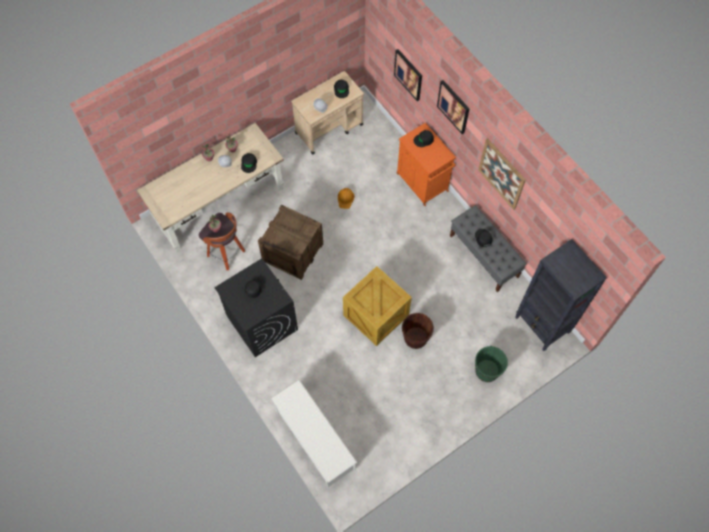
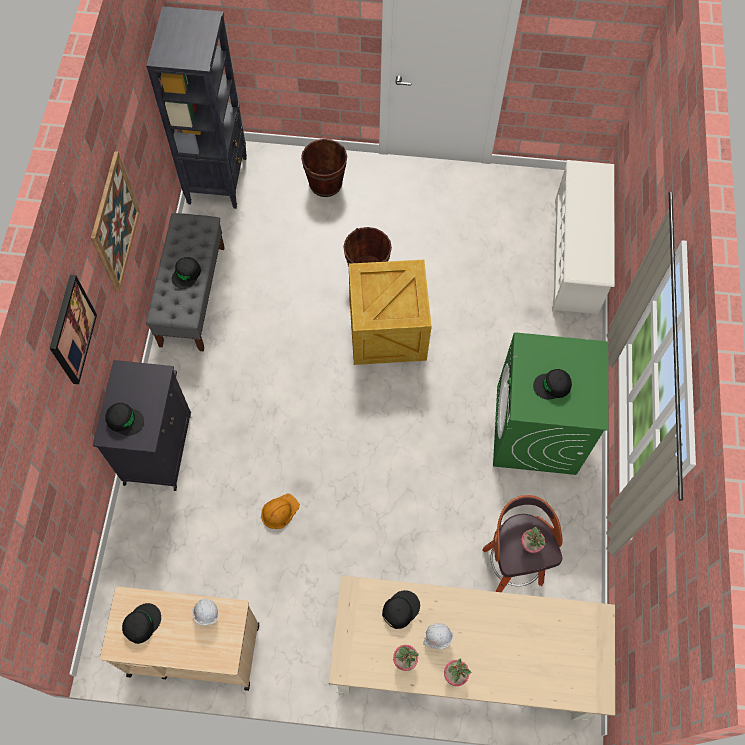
camera: 140 degrees left, 0 degrees up
(261, 322) = (536, 430): black washing machine -> green washing machine
(293, 252) = (419, 491): crate -> none
(408, 74) = (51, 480): picture -> none
(423, 183) = (158, 446): orange cabinet -> black cabinet
(487, 371) = (325, 183): green bucket -> brown bucket

